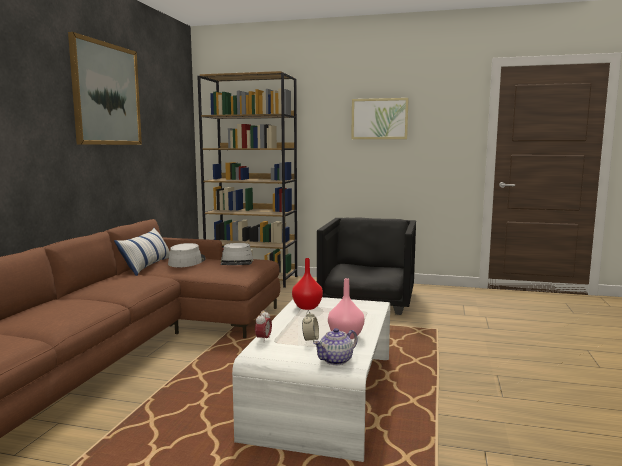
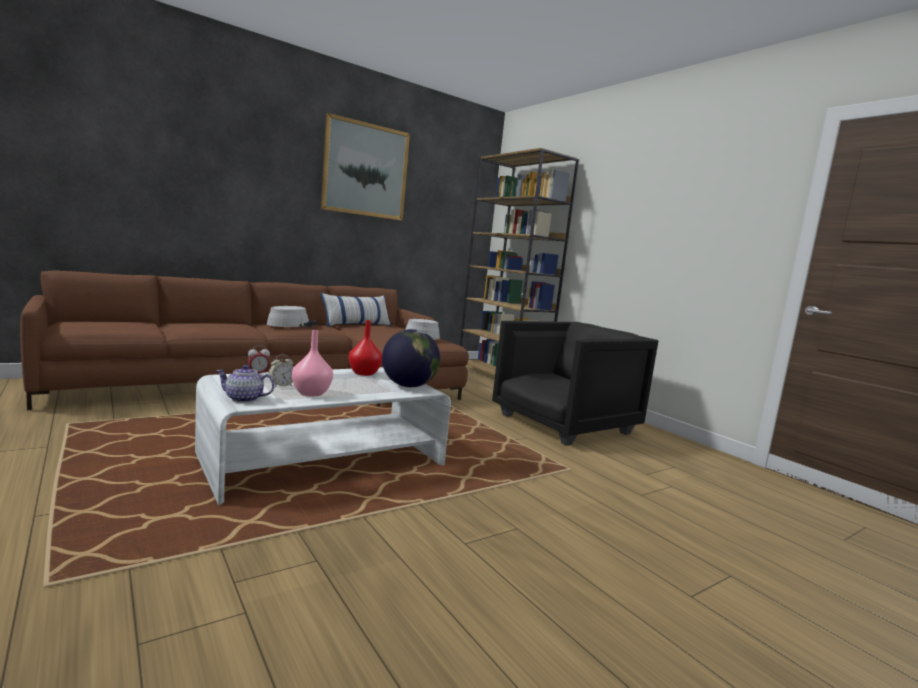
camera: 40 degrees right, 0 degrees up
(186, 261) = (385, 328): grey hat -> grey hat (292, 324)
(359, 305) = (408, 386): none -> globe
(379, 119) = (658, 206): picture -> none

